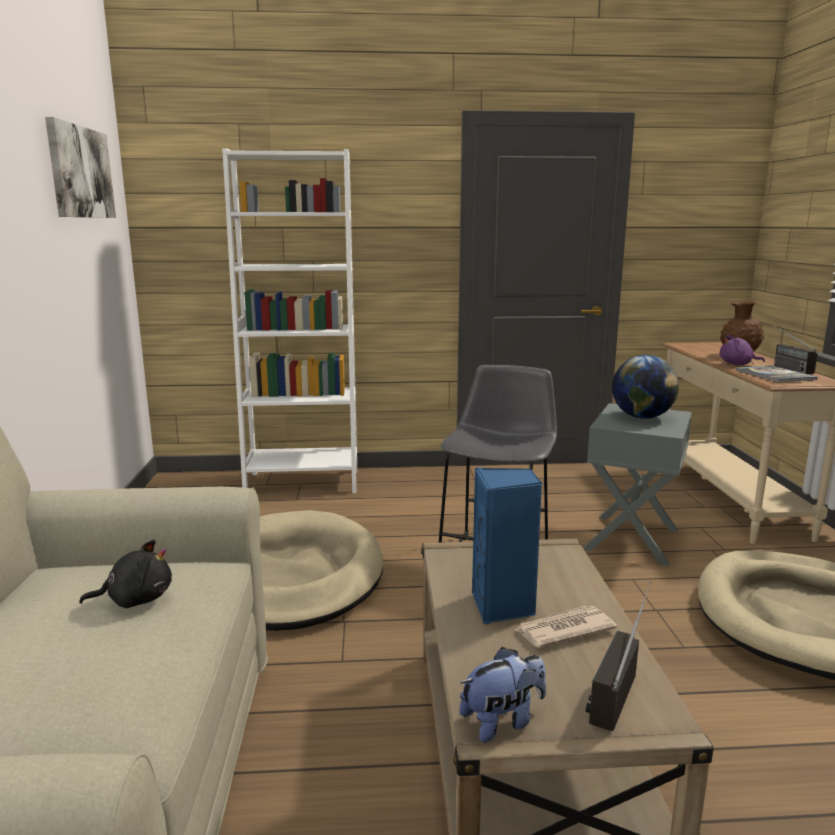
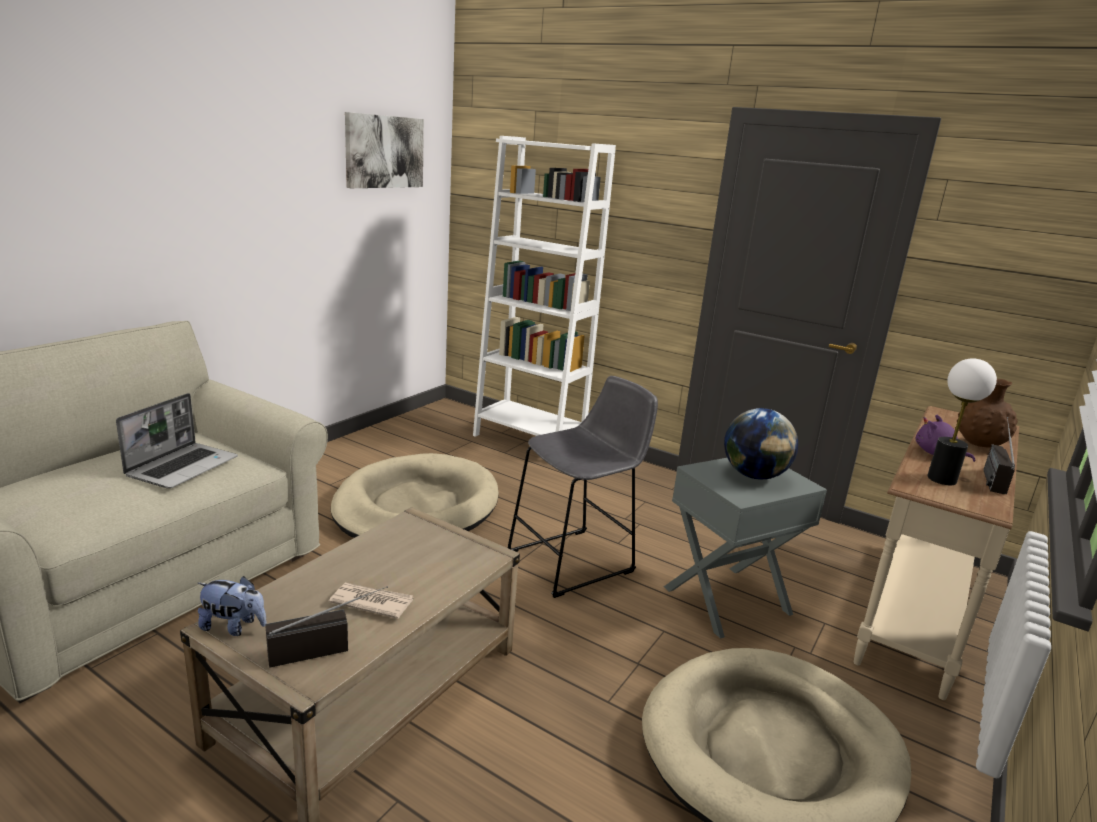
camera: 35 degrees right, 5 degrees up
(136, 599) = (183, 467): black plush toy -> laptop
(503, 607) = (368, 570): blue speaker -> none
(774, 375) = (941, 479): book -> table lamp

